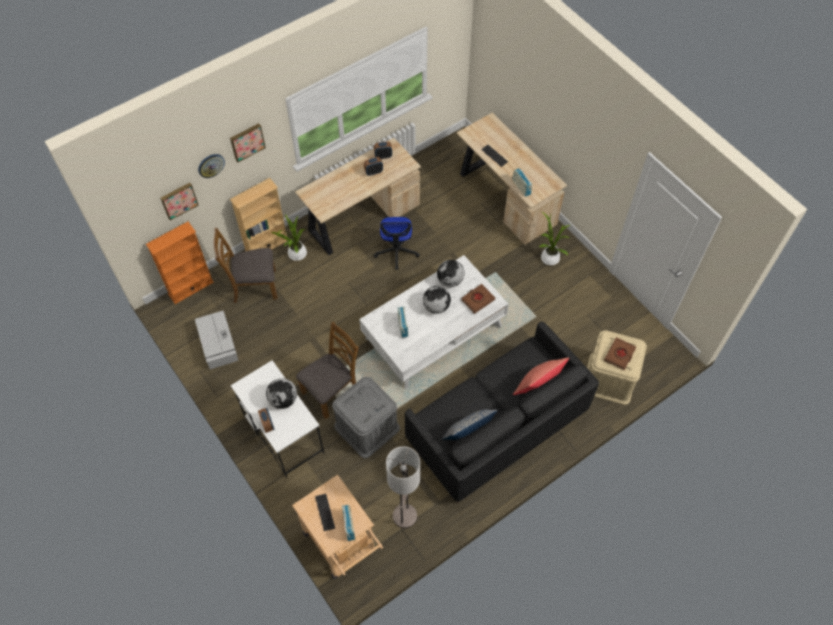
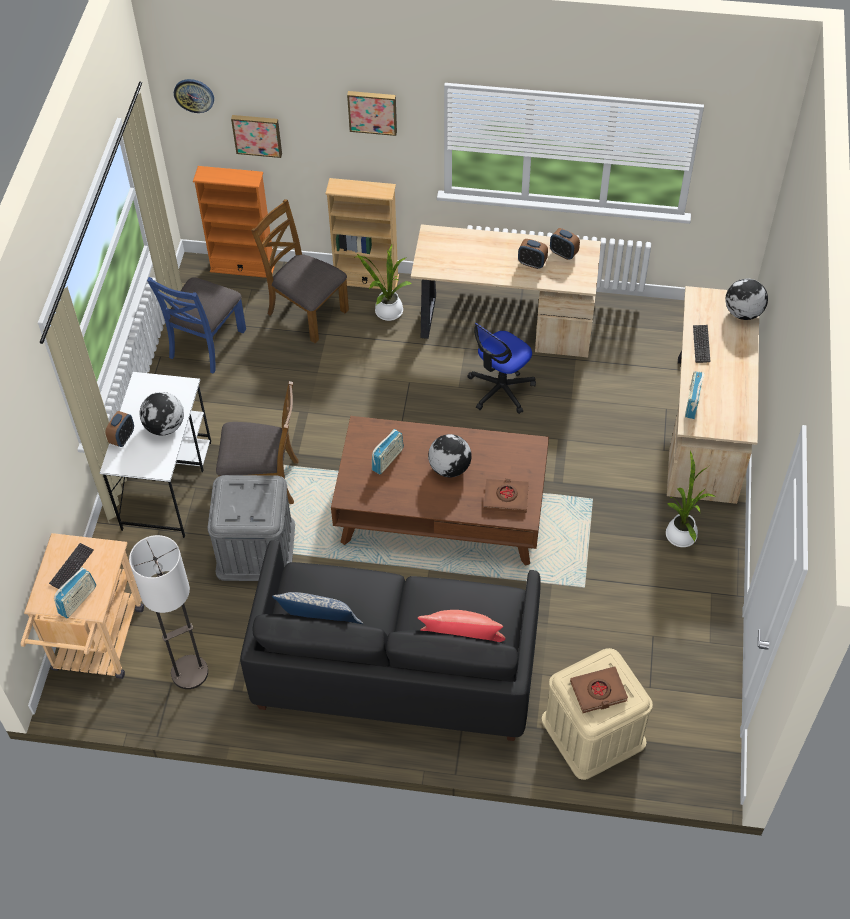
camera: 45 degrees right, 5 degrees down
(211, 165) = (313, 113): wall clock -> wall clock (194, 95)
(218, 344) = (206, 343): grey storage box -> blue chair
(433, 332) = (441, 508): white coffee table -> brown coffee table
(450, 280) = (498, 452): globe -> globe (742, 312)

